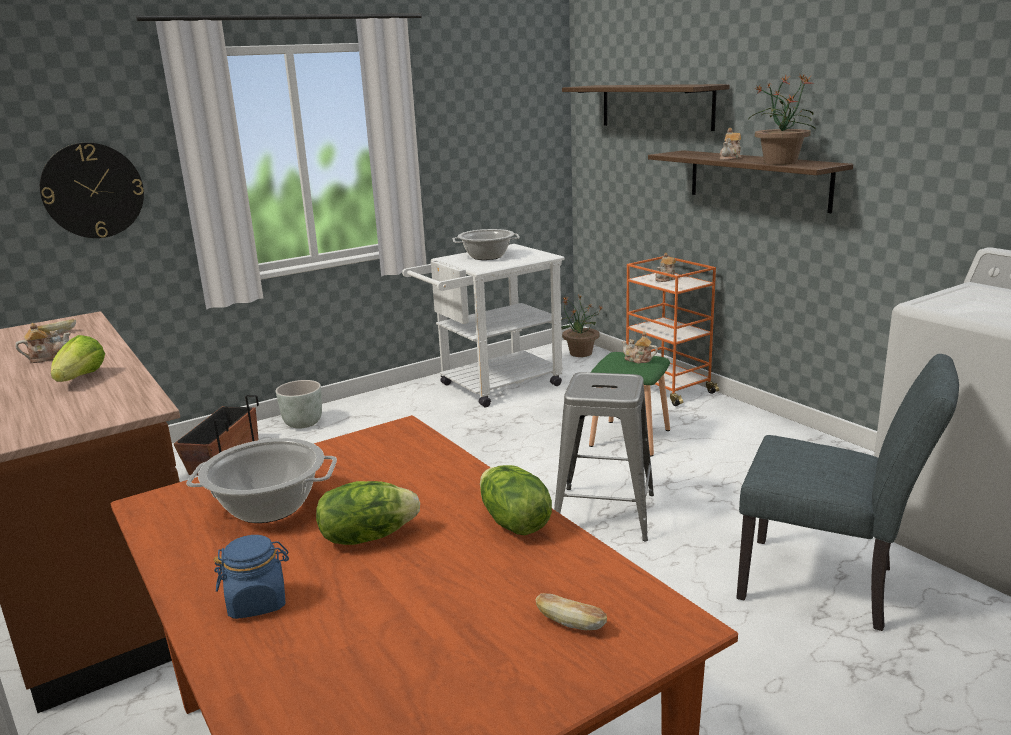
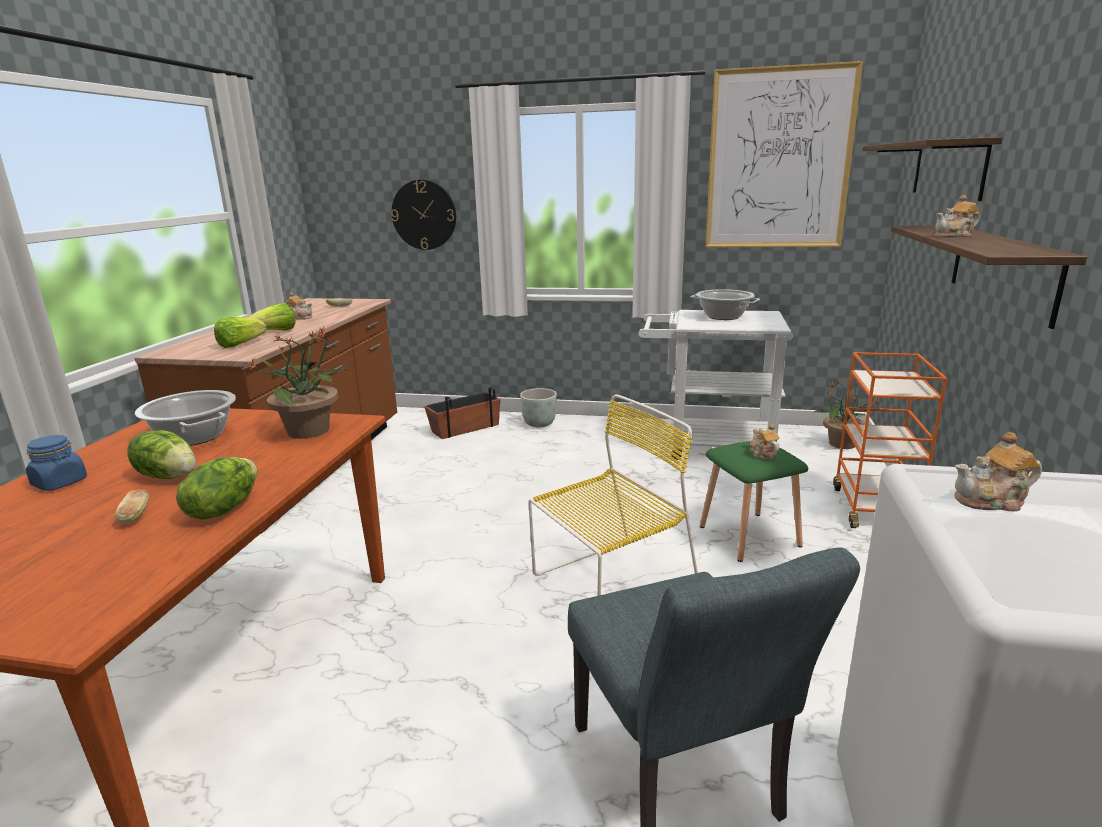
camera: 45 degrees right, 0 degrees up
(87, 402) = (240, 344): none -> lettuce
(483, 101) = (778, 160): none -> picture
(570, 623) = (63, 586): bread -> bread (135, 516)
(604, 513) = (609, 586): grey stool -> yellow chair
(666, 279) = (893, 379): teapot -> teapot (992, 501)
(780, 162) = (988, 245): potted plant -> potted plant (310, 430)

